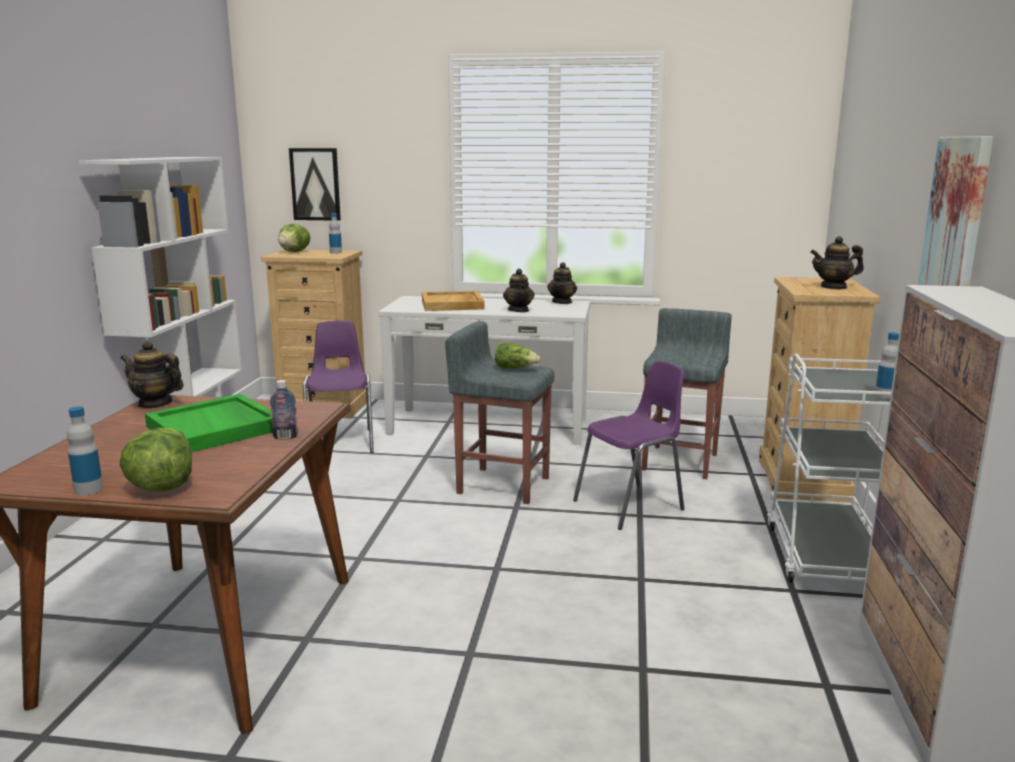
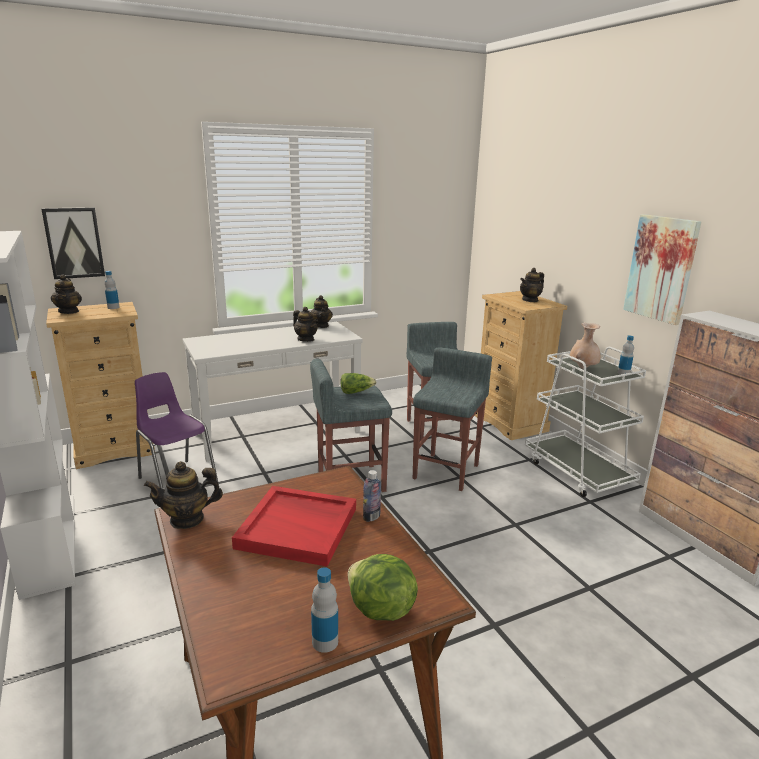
camera: 35 degrees left, 5 degrees up
(216, 428) = (299, 527): green tray -> red tray
(295, 252) = (69, 311): lettuce -> teapot
(453, 304) = (244, 341): beige tray -> none
(631, 505) = (446, 471): purple chair -> grey stool
(827, 381) = (583, 368): none -> beige vase

